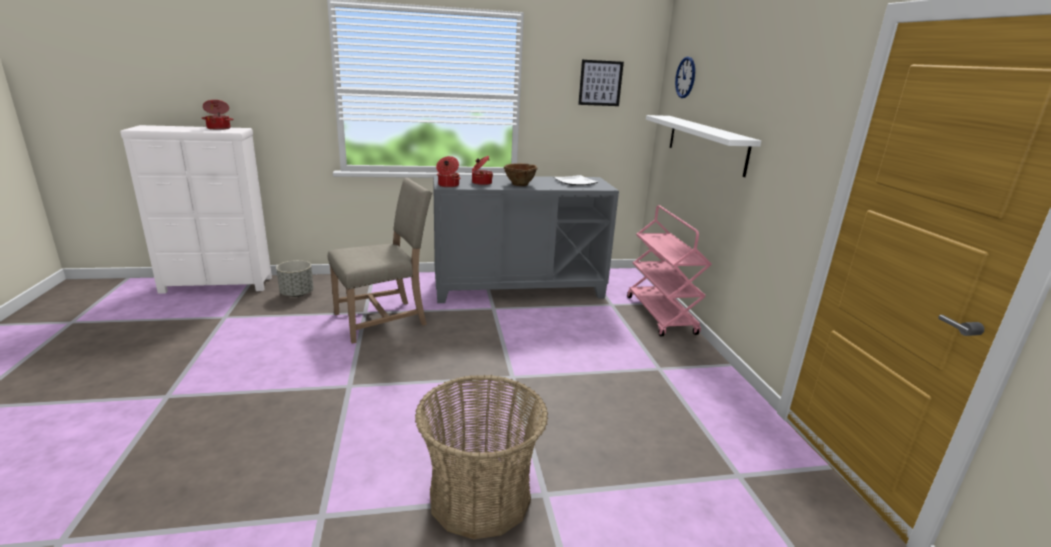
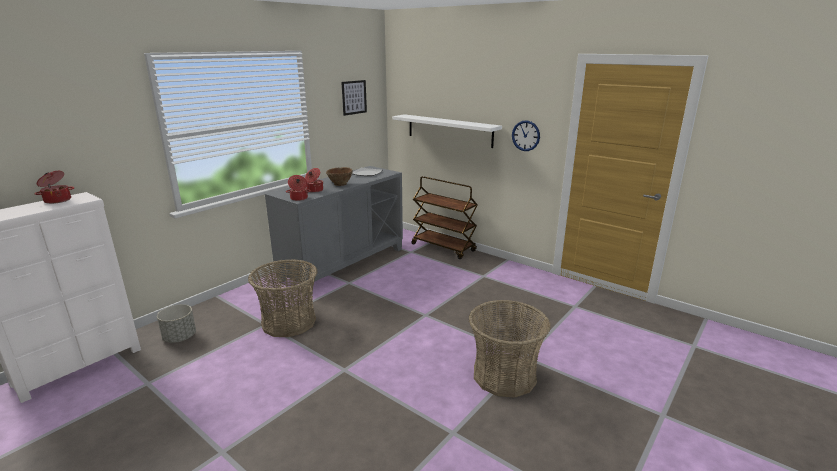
camera: 40 degrees left, 0 degrees up
(383, 319) = (289, 322): beige chair -> basket
(661, 315) = (444, 247): pink cart -> brown cart
(685, 77) = (415, 88): wall clock -> wall clock (525, 135)

